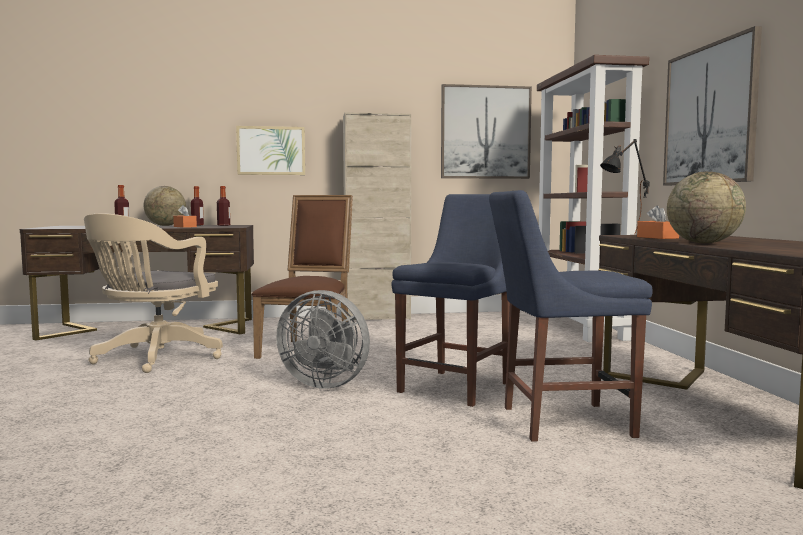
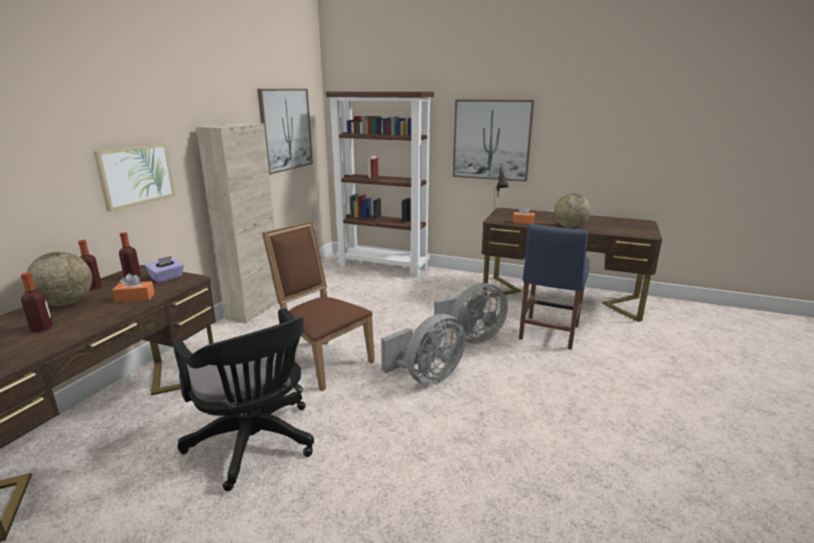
camera: 60 degrees left, 15 degrees up
(154, 358) = (255, 444): beige office chair -> black office chair
(230, 226) = (167, 278): none -> purple tissue box
(458, 386) = (471, 338): blue chair -> grey fan

